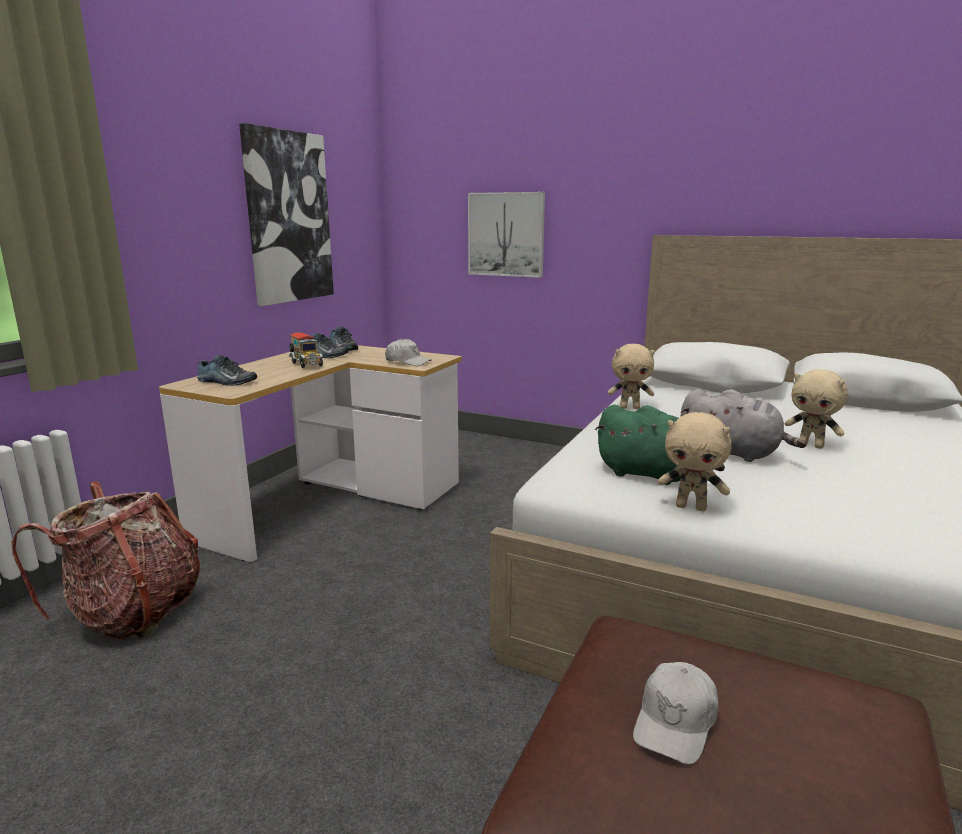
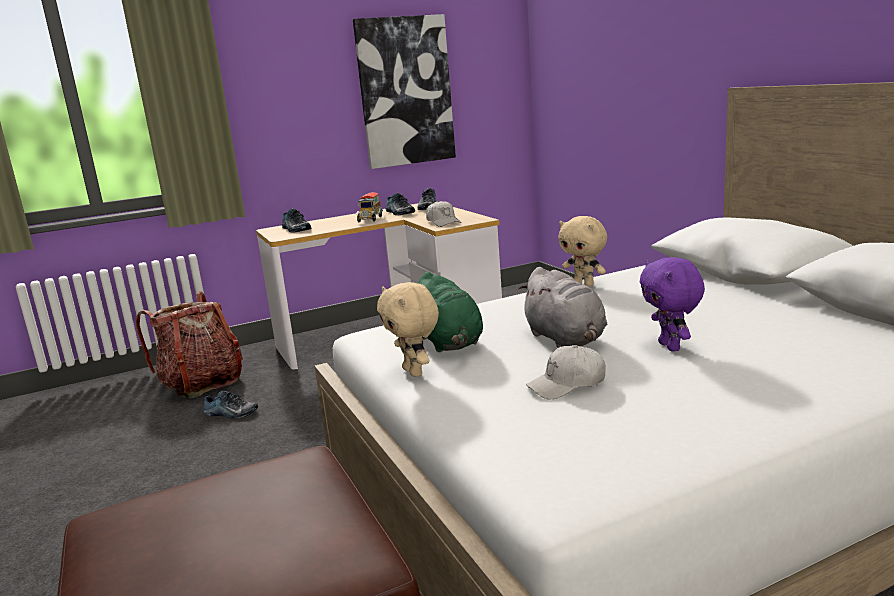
camera: 40 degrees right, 0 degrees up
(245, 637) = (230, 414): none -> shoe
(506, 234) = (613, 93): picture -> none
(675, 722) = (214, 509): white cap -> white cap (567, 384)
(811, 445) = (671, 347): beige plush toy -> purple plush toy

